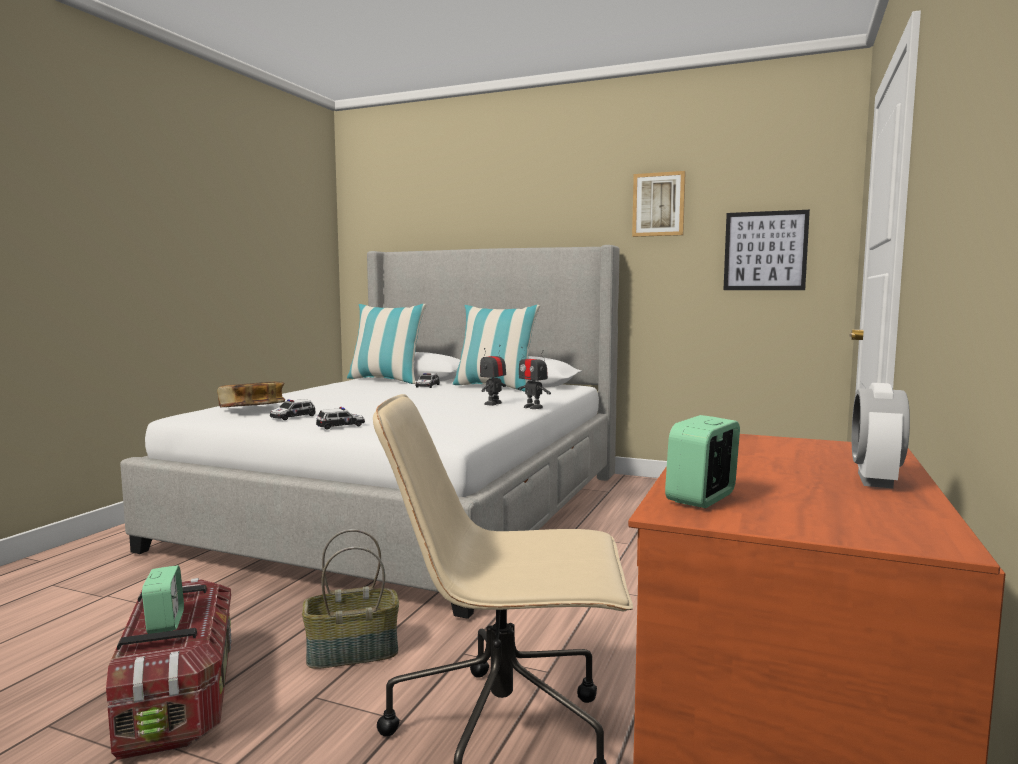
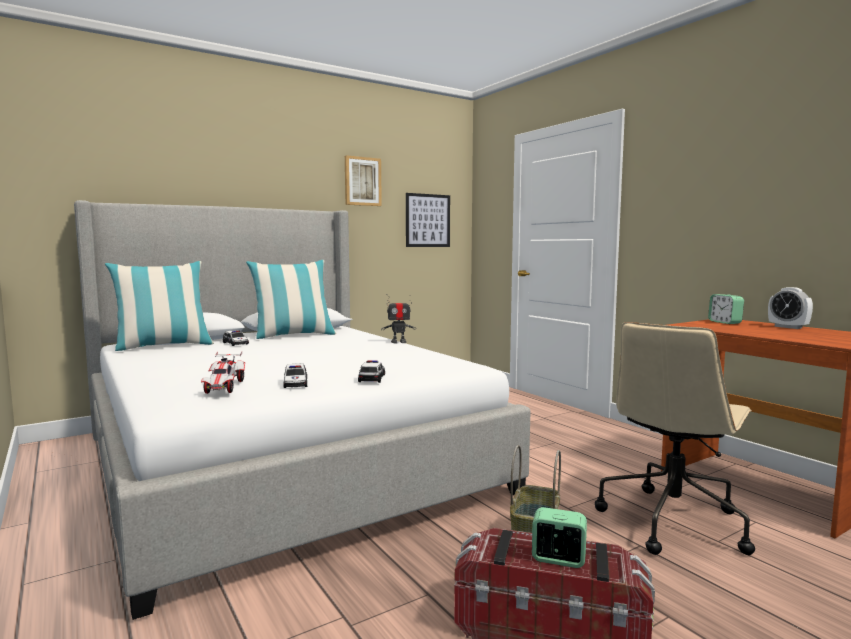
camera: 55 degrees left, 0 degrees up
(252, 408) = (224, 387): book -> toy car
(493, 404) = (365, 345): toy robot -> none
(702, 498) = (818, 340): alarm clock -> alarm clock (724, 322)

